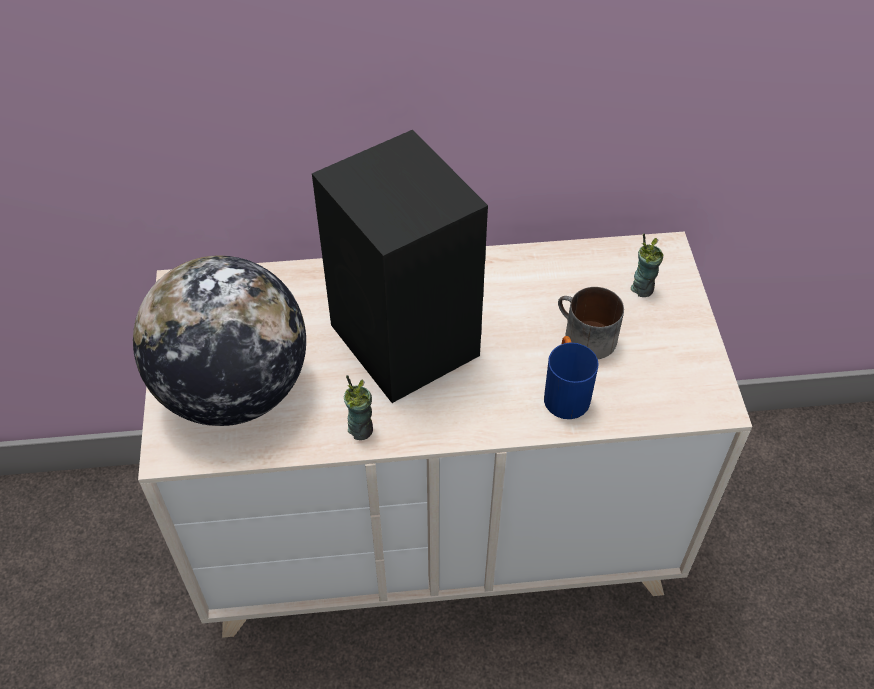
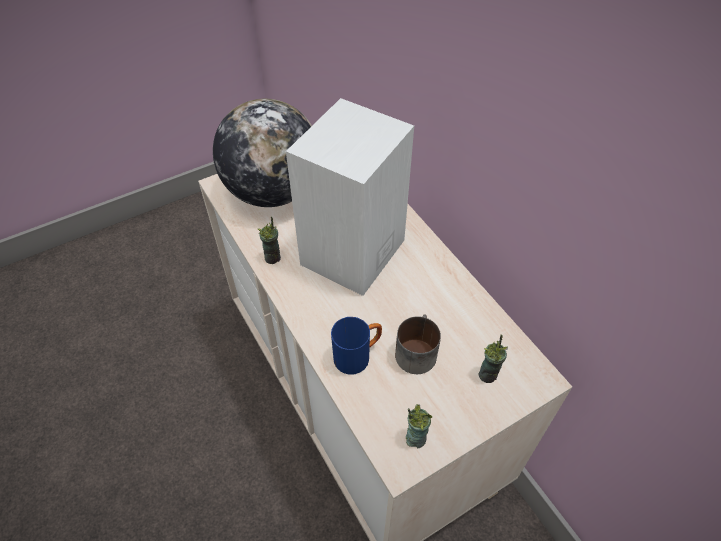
camera: 65 degrees right, 0 degrees up
(406, 342) = (351, 254): black speaker -> white speaker
(692, 380) = (415, 438): none -> cup

